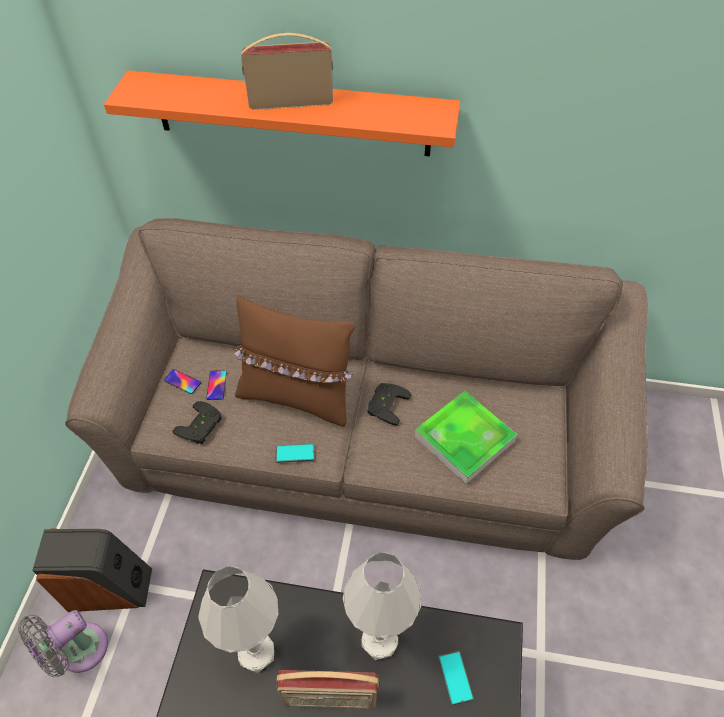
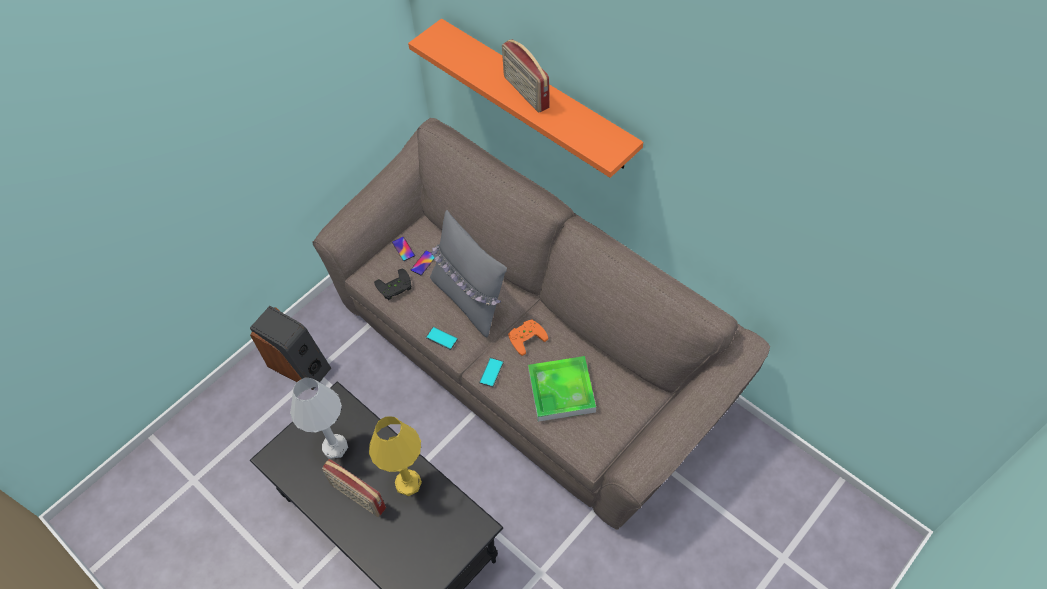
camera: 35 degrees right, 5 degrees up
(78, 651) = (260, 394): grey fan -> none
(291, 102) = (525, 93): radio -> radio turned 150 degrees counterclockwise
(297, 397) = (470, 299): brown pillow -> grey pillow
(379, 641) = (408, 483): white table lamp -> yellow table lamp
(385, 404) = (526, 336): black game controller -> orange game controller
(455, 677) = (436, 530): phone -> phone (491, 372)

